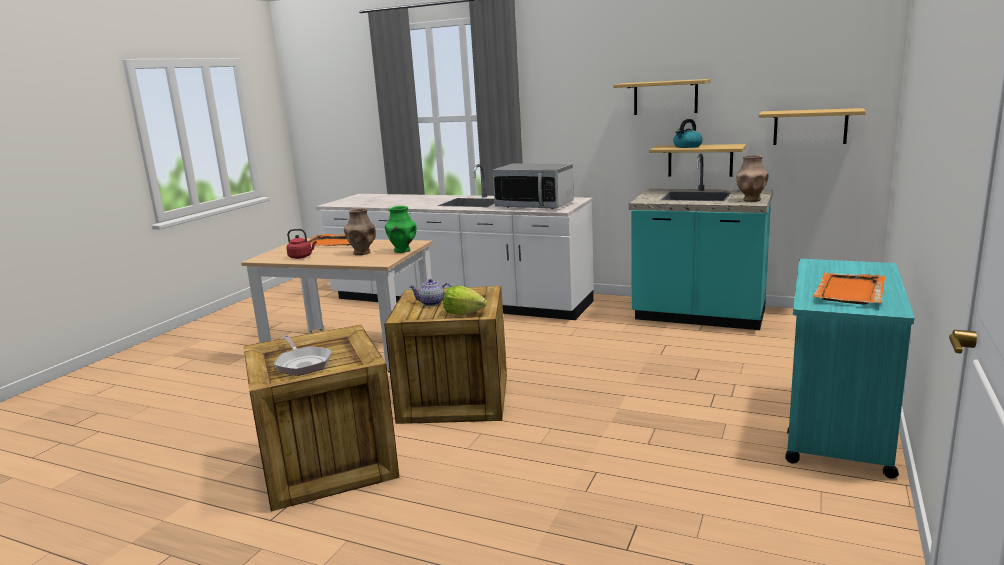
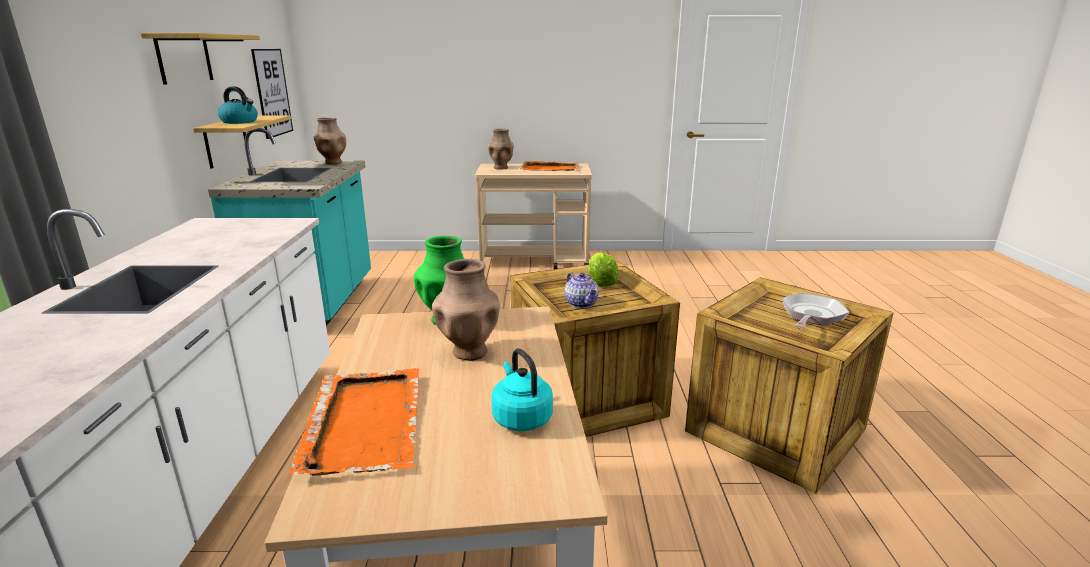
camera: 115 degrees left, 5 degrees up
(301, 257) = (521, 417): red kettle -> turquoise kettle
(535, 205) = (243, 237): microwave -> none
(810, 127) = (272, 92): shelf -> picture
(837, 427) = (535, 261): turquoise cart -> beige cart
(852, 269) = (501, 168): none -> brown vase

